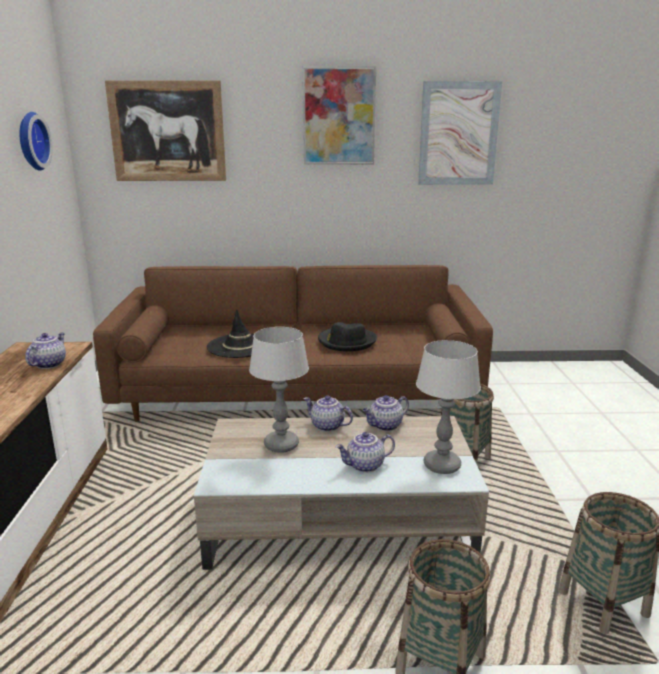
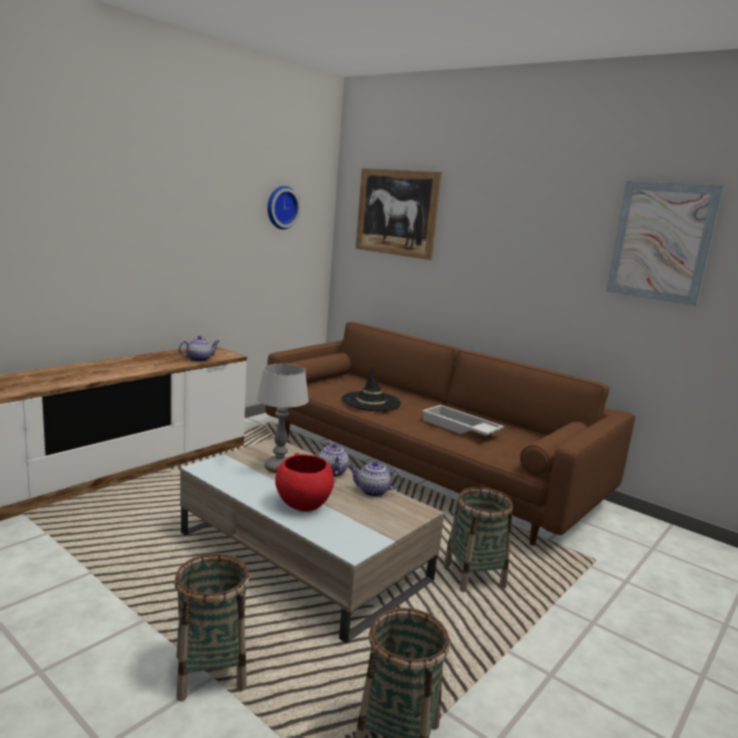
camera: 40 degrees right, 5 degrees down
(339, 116) = (535, 211): picture -> none
(346, 342) = (459, 428): black hat -> white tray
(365, 466) = (303, 505): teapot -> red bowl
(441, 465) = (356, 532): table lamp -> none

